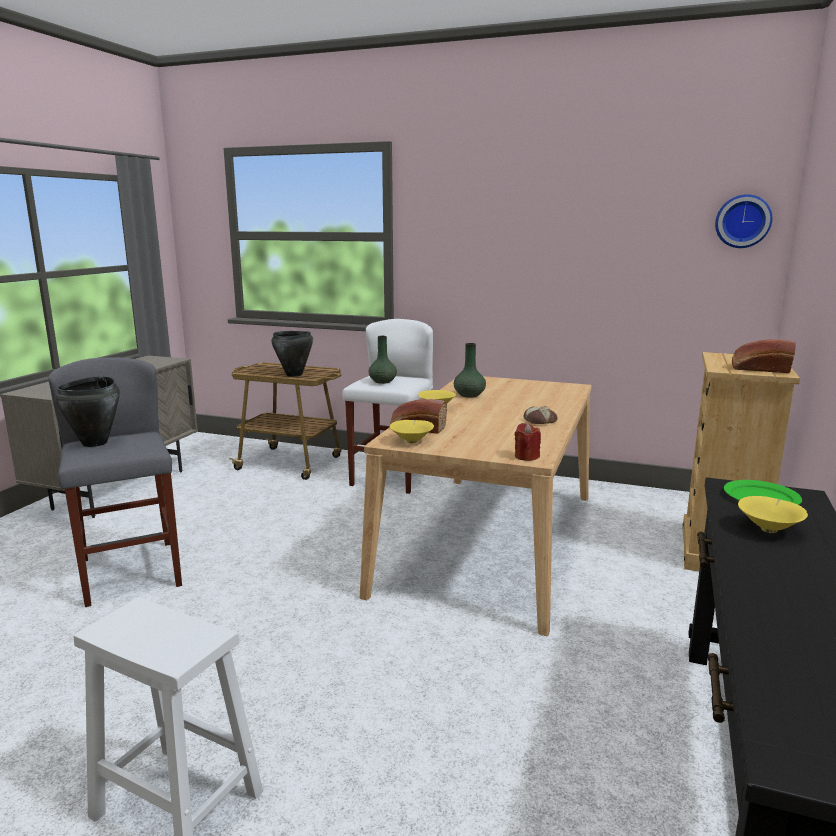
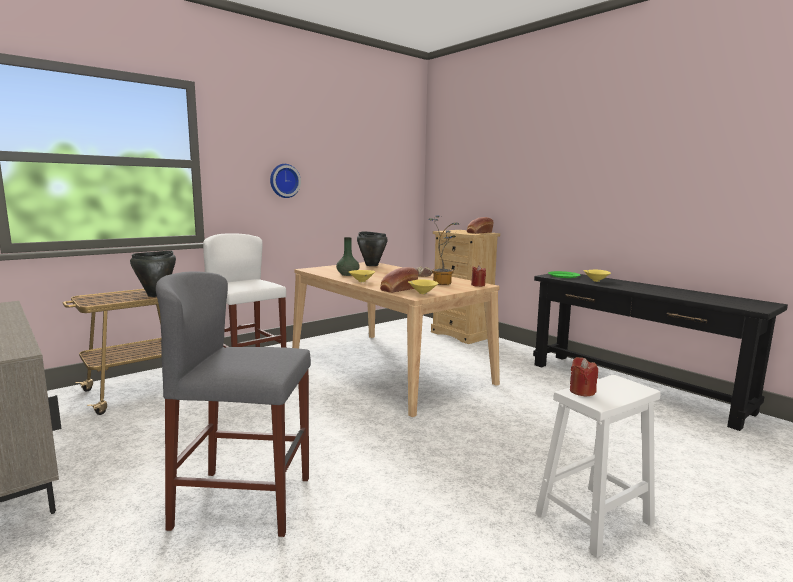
camera: 60 degrees left, 5 degrees down
(95, 443) = (232, 362): black cooking pot -> black cooking pot (372, 265)
(144, 614) = (582, 391): none -> red candle
(383, 381) = (250, 283): green vase -> none
(506, 438) = (443, 282): none -> potted plant
(742, 221) = (407, 163): wall clock -> wall clock (284, 181)

